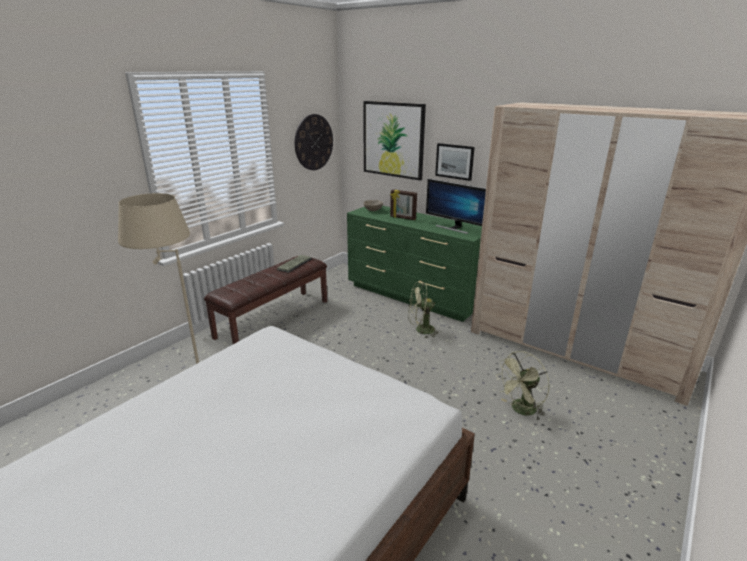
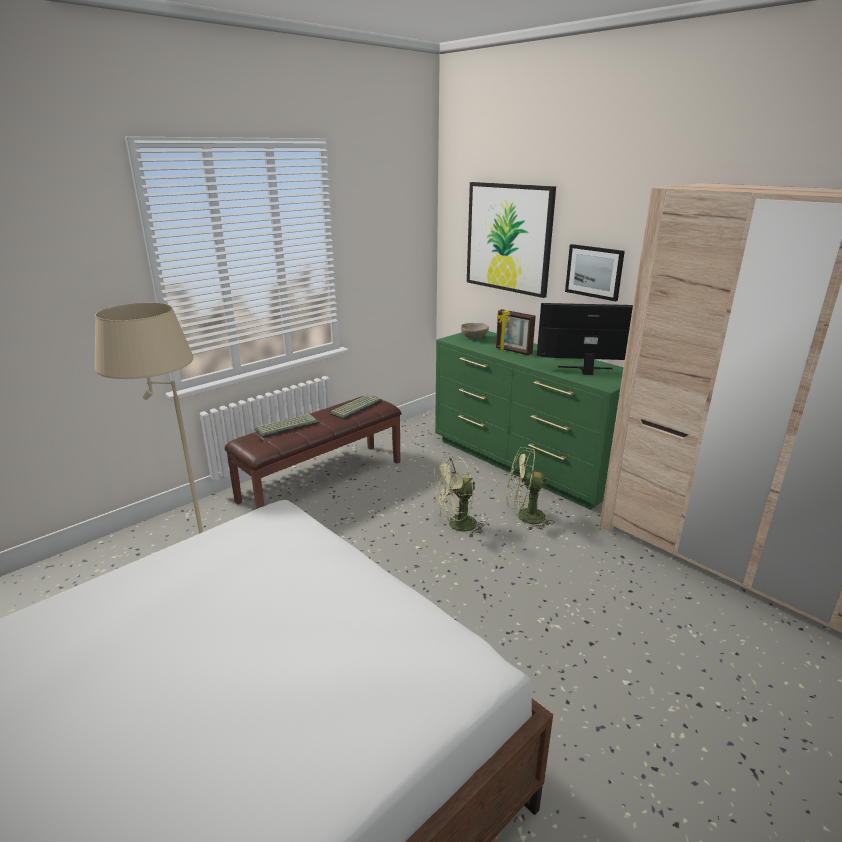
camera: 10 degrees right, 0 degrees up
(248, 280) = (287, 426): none -> keyboard
(314, 142) = (398, 239): wall clock -> none
(454, 228) = (586, 370): monitor -> monitor turned 135 degrees clockwise
(520, 410) = (656, 666): green fan -> green fan (457, 526)

